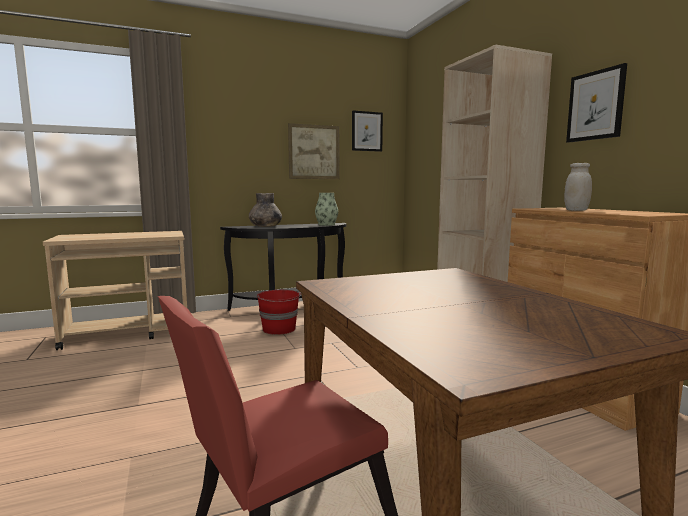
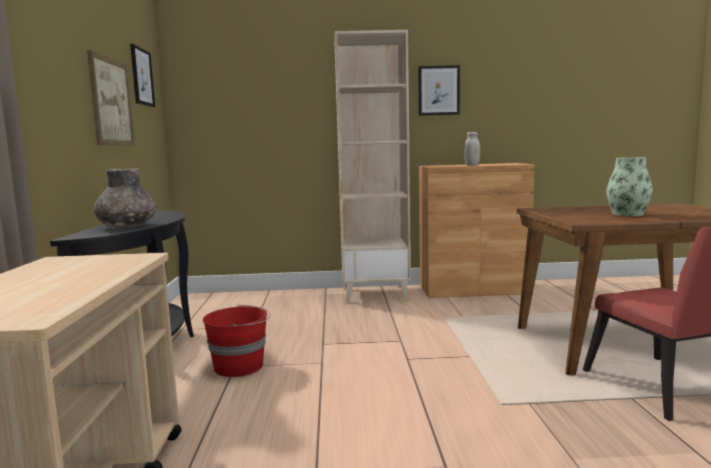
camera: 70 degrees left, 0 degrees up
(326, 224) = (165, 213): vase -> vase (627, 214)

